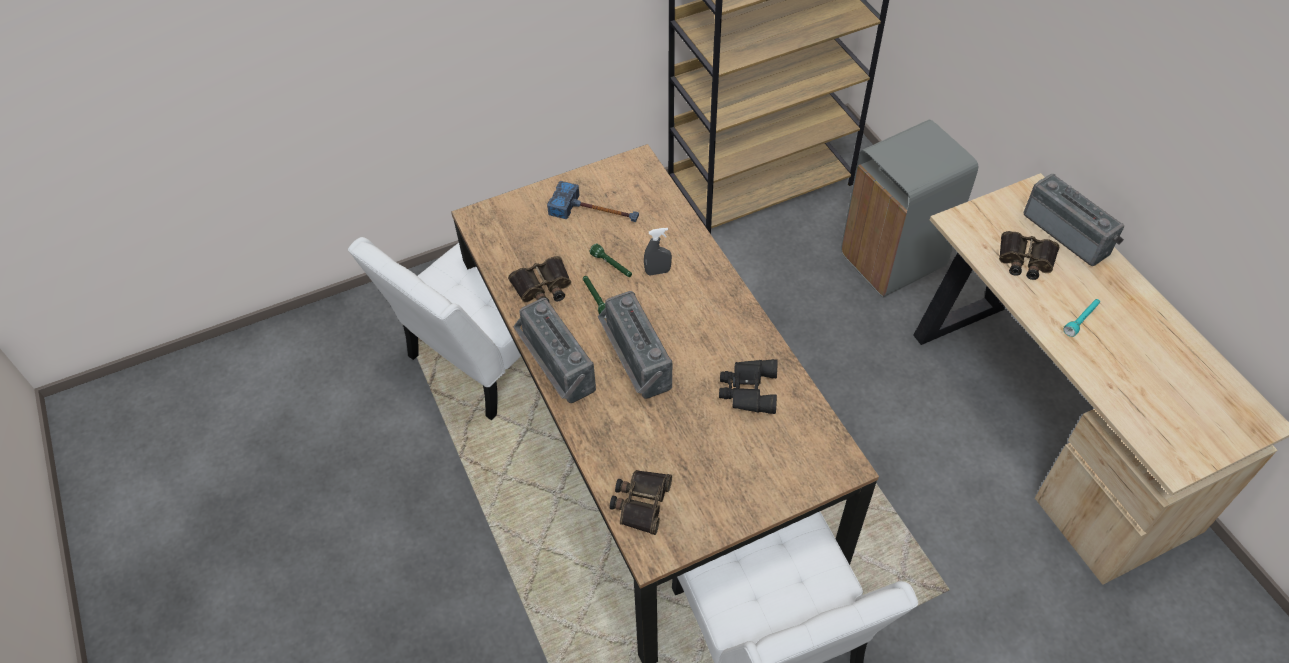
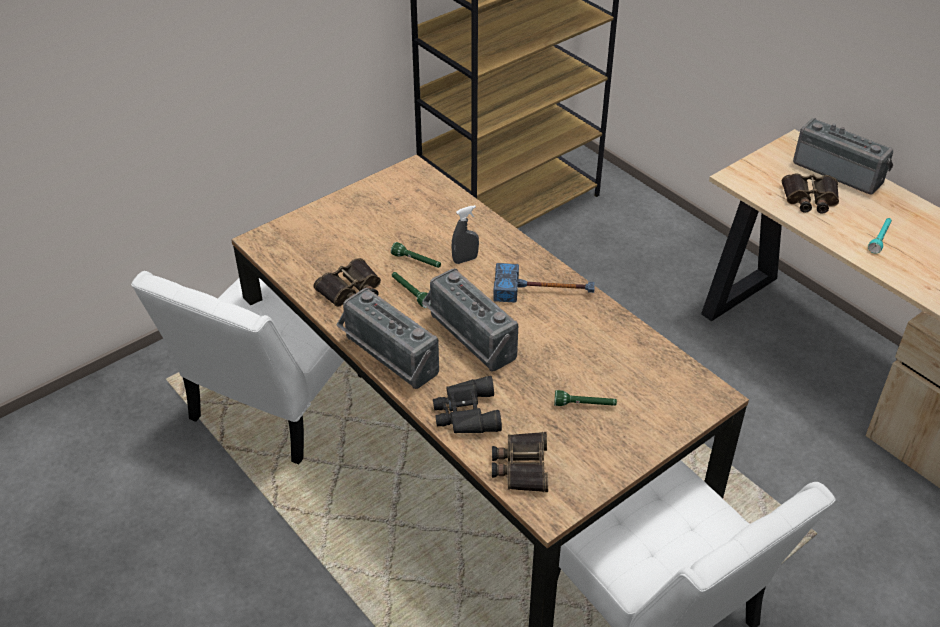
camera: 15 degrees left, 10 degrees down
(595, 213) = (384, 218): hammer -> hammer (544, 291)
(719, 451) = (585, 405): none -> green flashlight
(747, 390) = (592, 347): black binoculars -> black binoculars (465, 413)
(893, 260) = (660, 253): grey trash can -> none

